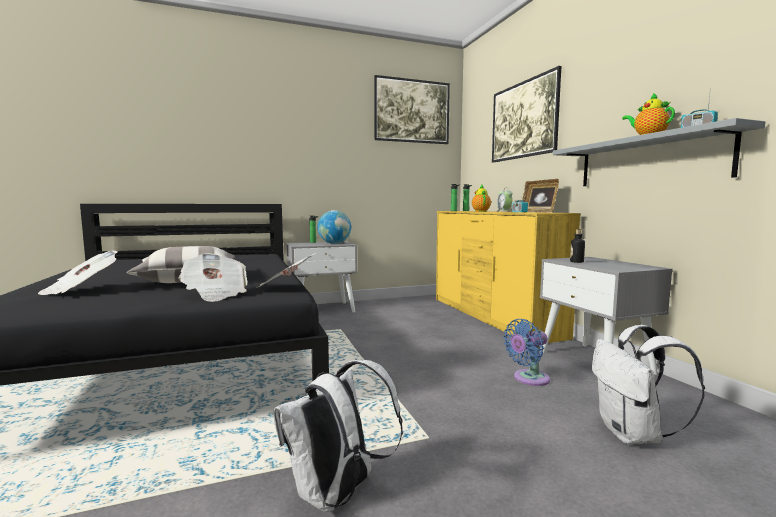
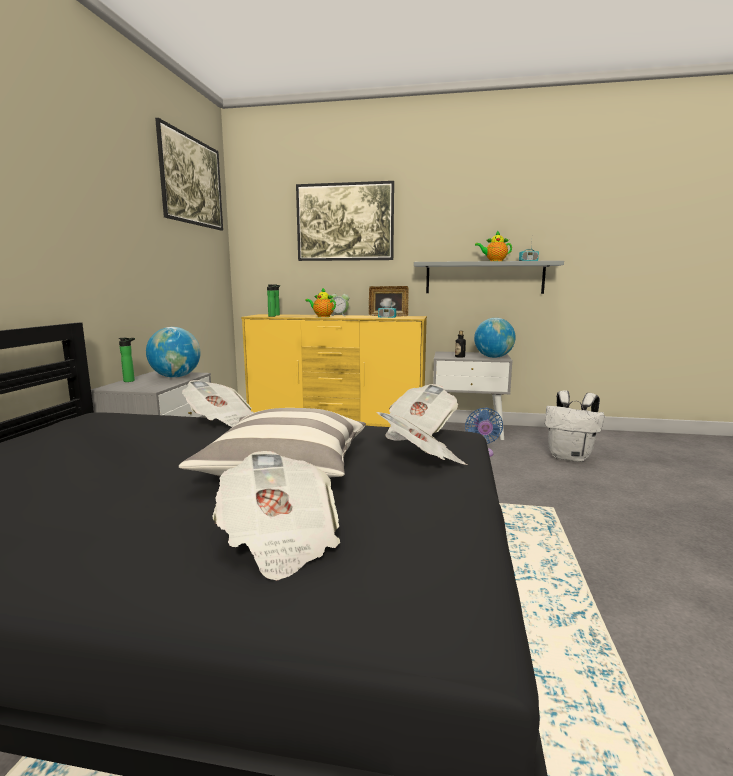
camera: 60 degrees left, 5 degrees up
(271, 264) = (221, 422): none -> newspaper
(337, 495) = (620, 556): white backpack -> none
(615, 267) = (493, 357): none -> globe

